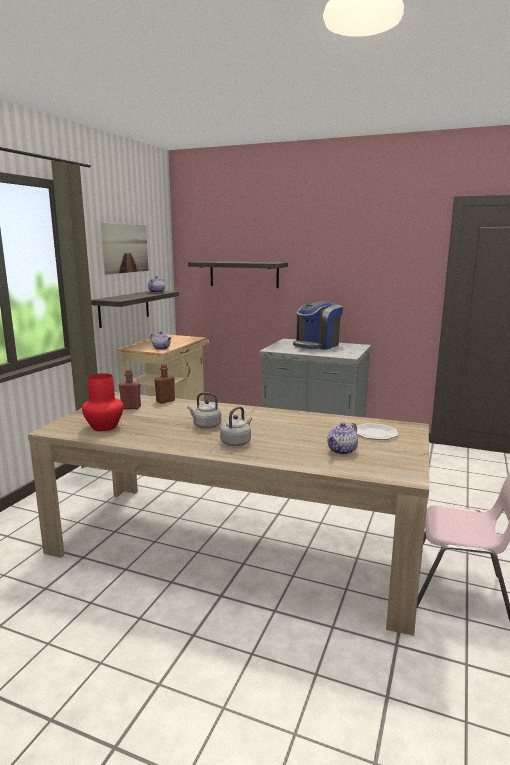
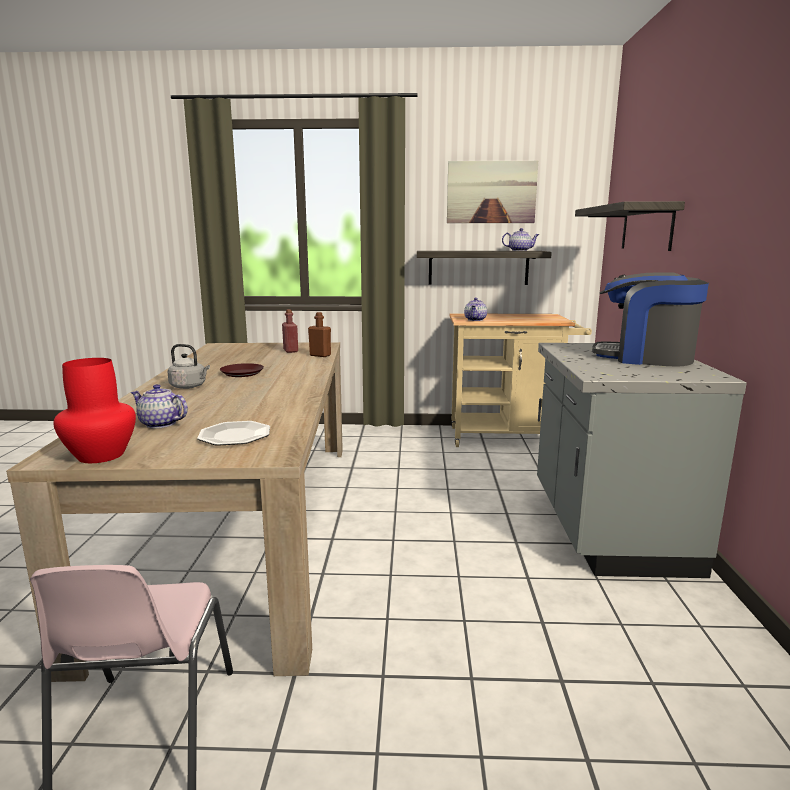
camera: 70 degrees right, 0 degrees up
(103, 427) = (229, 352): red vase -> red vase (101, 455)
(205, 426) = (242, 373): grey kettle -> brown plate

